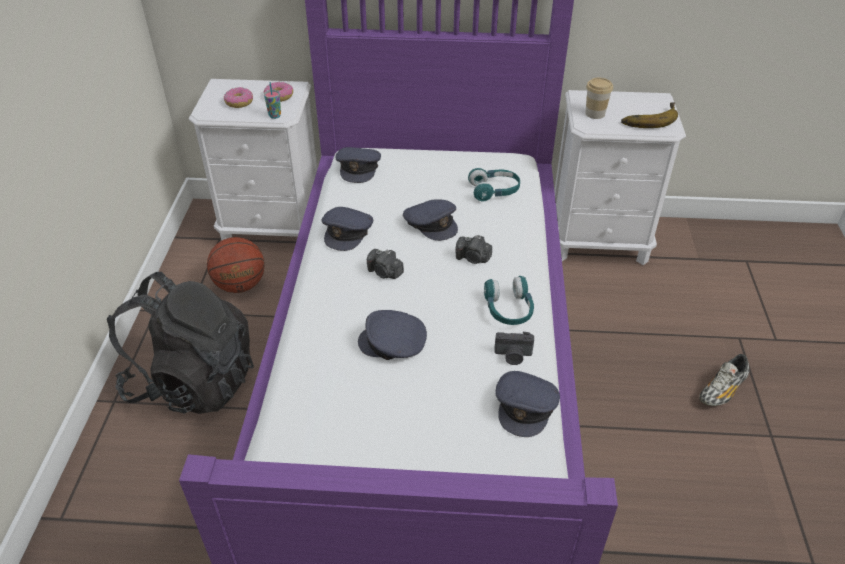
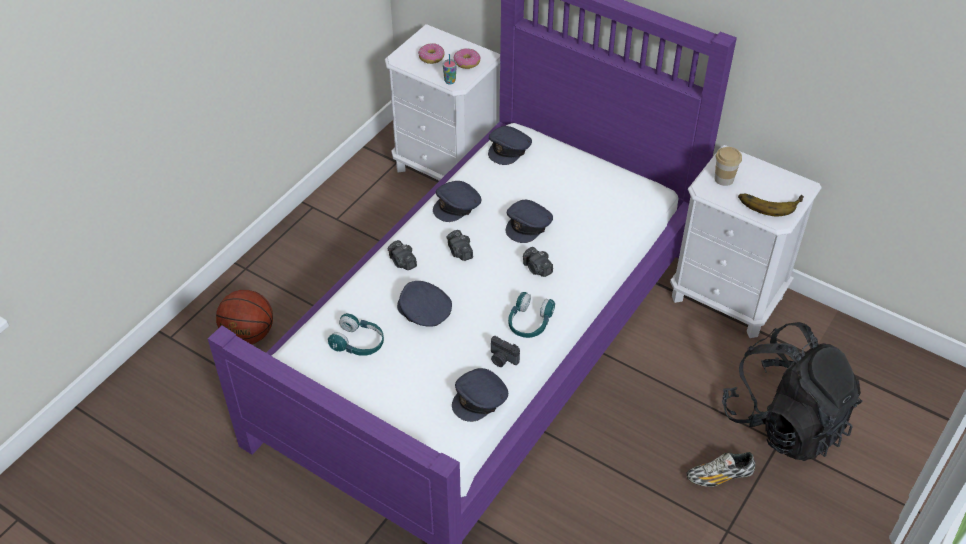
camera: 30 degrees right, 5 degrees up
(193, 381) = (307, 277): black backpack -> black backpack (785, 421)
(240, 285) = (387, 211): basketball -> basketball (248, 335)
(332, 305) = (402, 262): none -> camera
(431, 223) = (528, 225): grey cap -> grey cap turned 45 degrees clockwise
(494, 191) = (605, 216): turquoise headphones -> turquoise headphones (358, 343)

